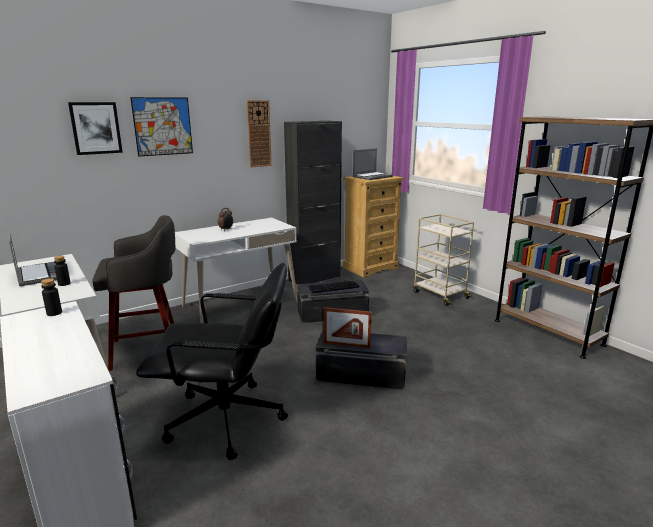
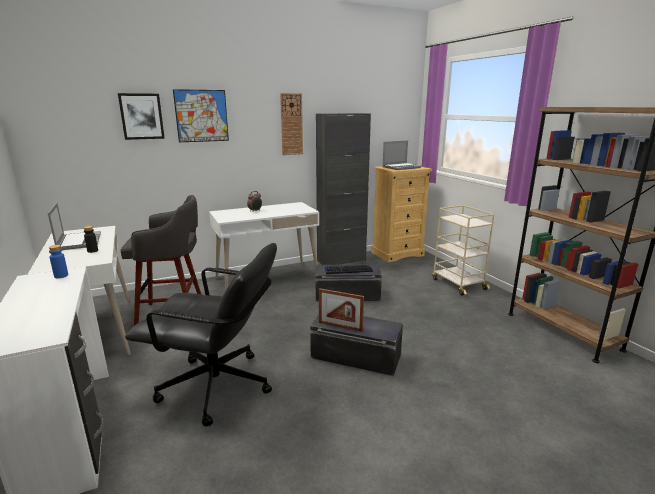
camera: 10 degrees right, 0 degrees up
(54, 313) = (61, 276): black bottle -> blue bottle

